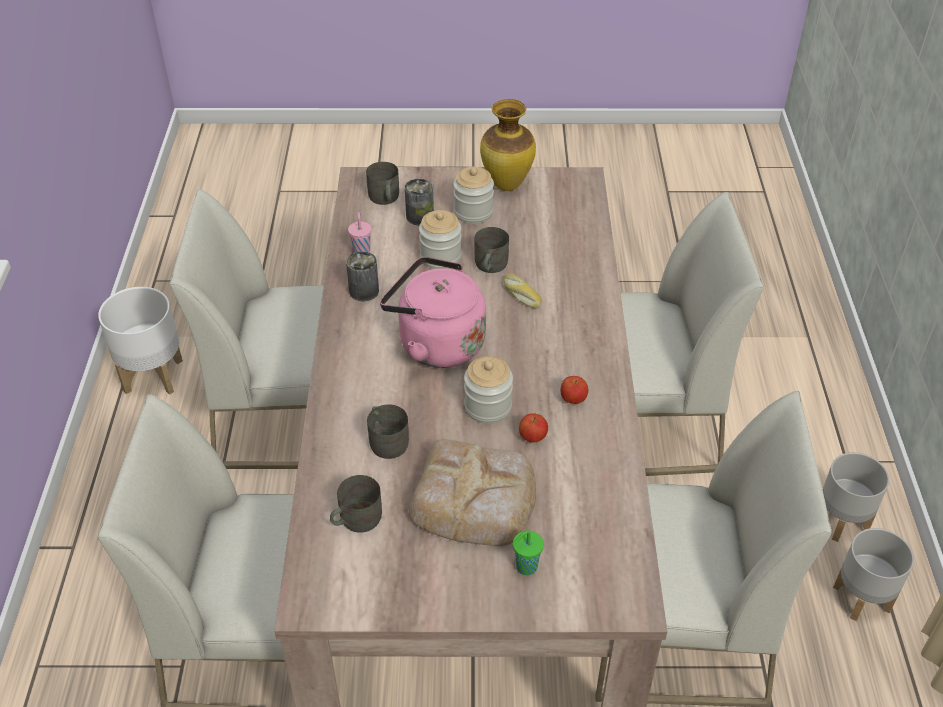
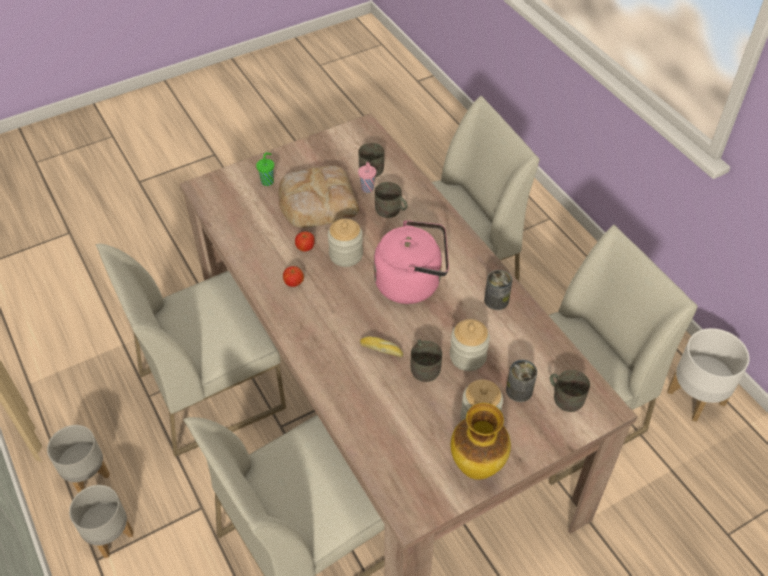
camera: 150 degrees right, 5 degrees up
(362, 252) = (530, 333): pink cup -> pink cup (368, 189)

